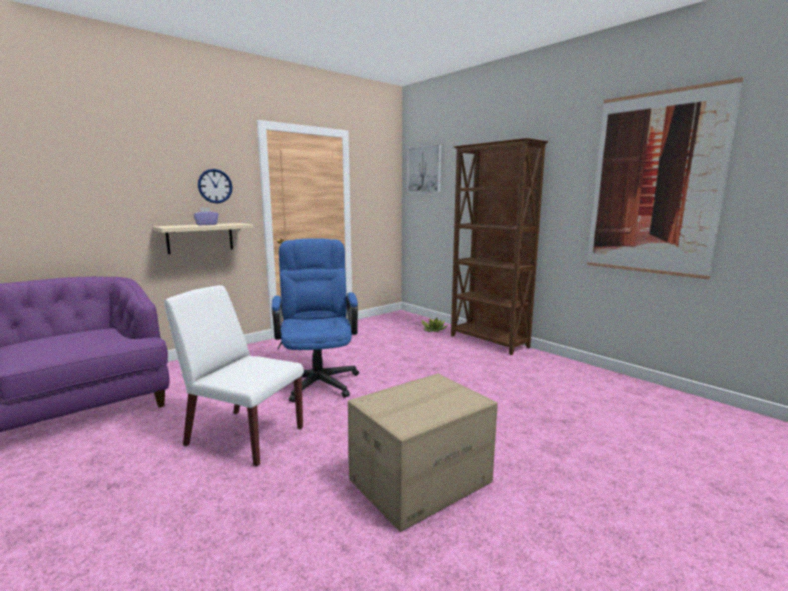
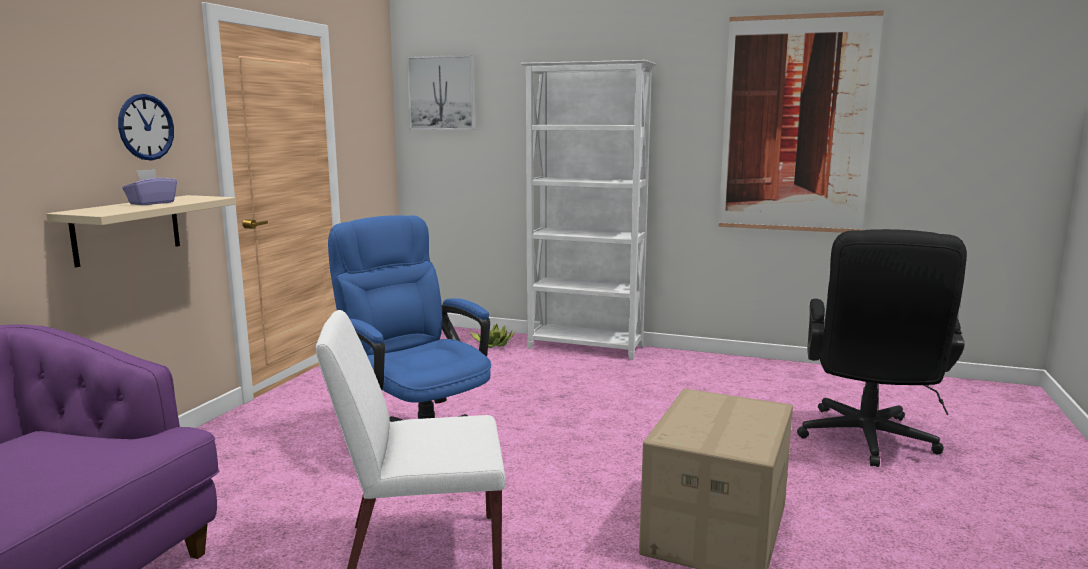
camera: 30 degrees left, 0 degrees up
(489, 342) = (586, 348): brown bookcase -> white bookcase
(629, 456) = (866, 442): none -> black office chair

